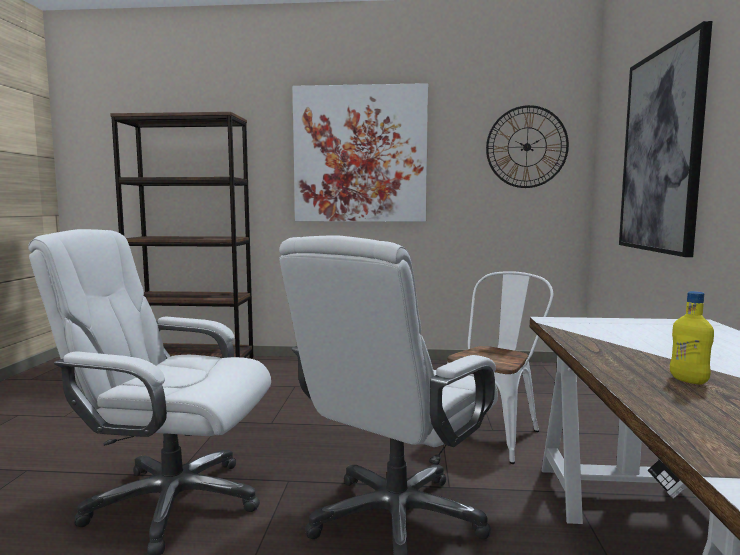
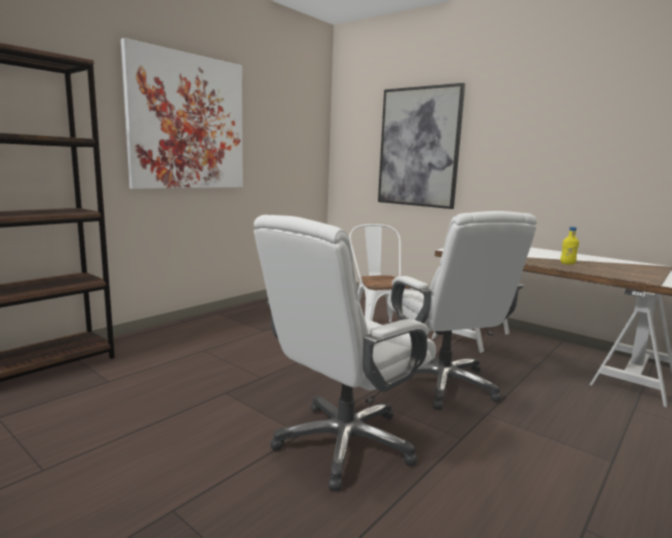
camera: 55 degrees left, 5 degrees up
(527, 147) = (298, 129): wall clock -> none

